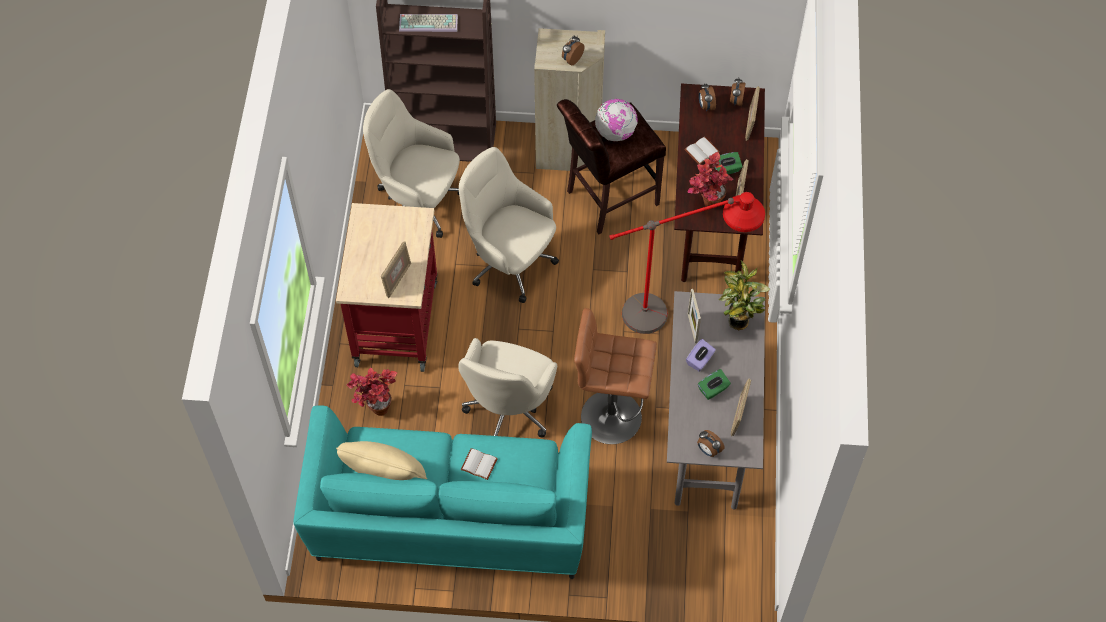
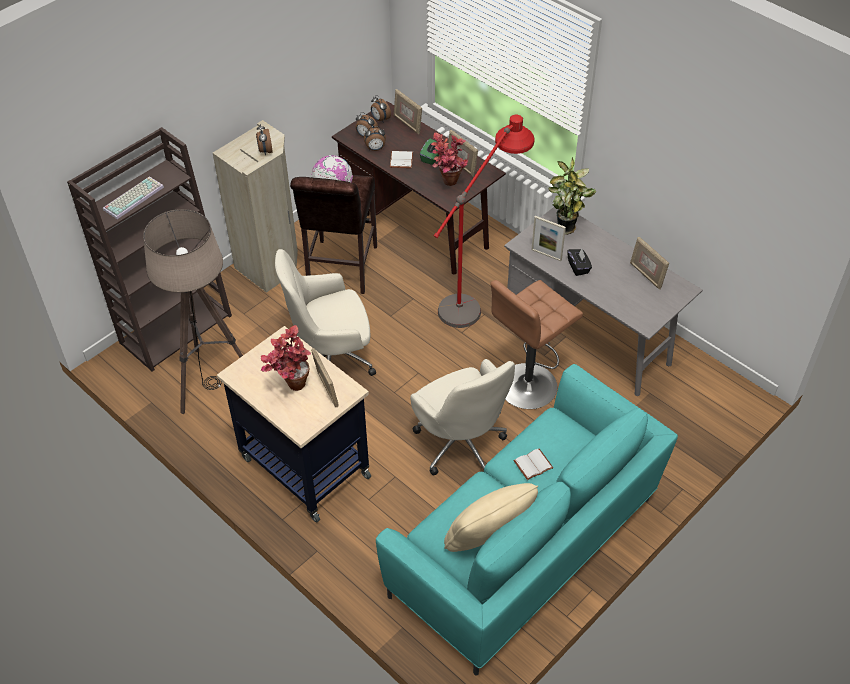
camera: 50 degrees left, 10 degrees down
(375, 406) = (368, 533): potted plant -> potted plant (290, 386)
(395, 322) = (304, 467): red cart -> blue cart
(418, 204) = (212, 382): beige office chair -> floor lamp
(700, 360) = (578, 267): purple tissue box -> black tissue box
(708, 450) = (660, 309): alarm clock -> alarm clock (375, 149)
(713, 389) = (610, 275): green tissue box -> none

